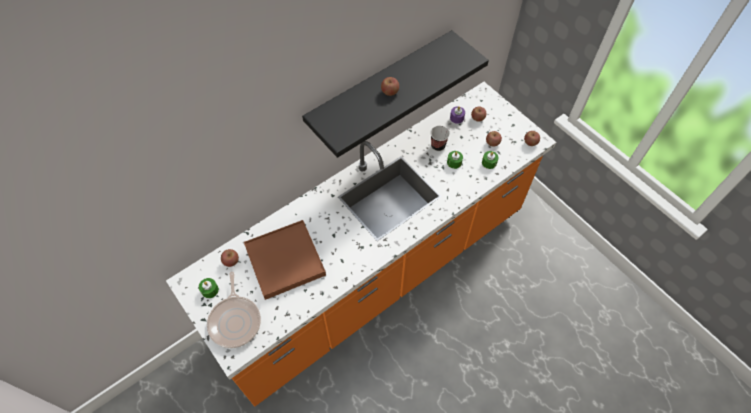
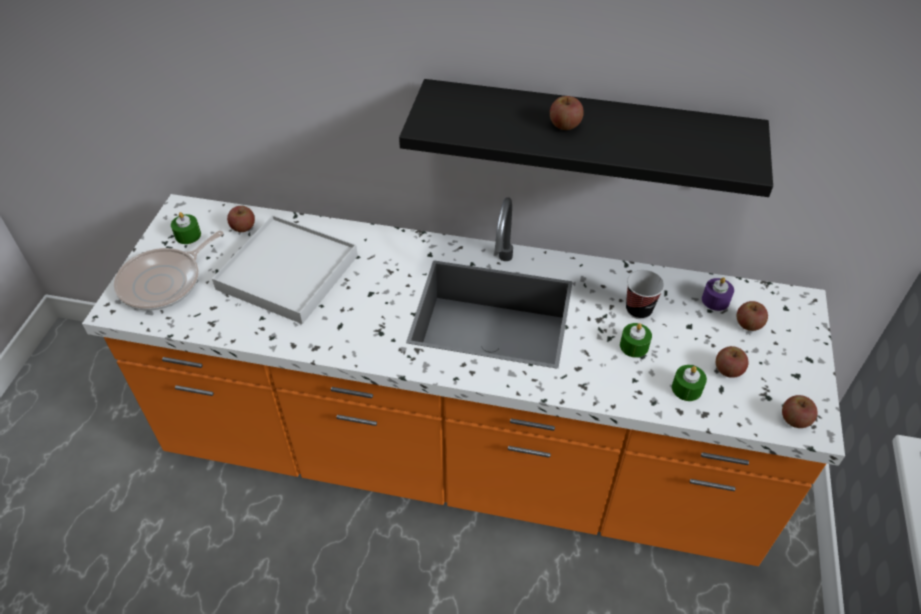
camera: 50 degrees right, 10 degrees down
(285, 260) = (288, 272): brown tray -> white tray

